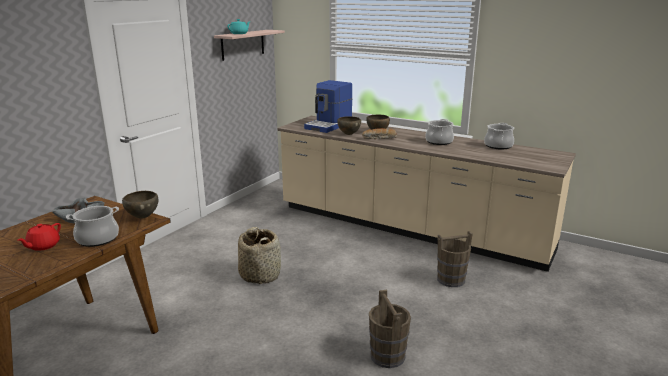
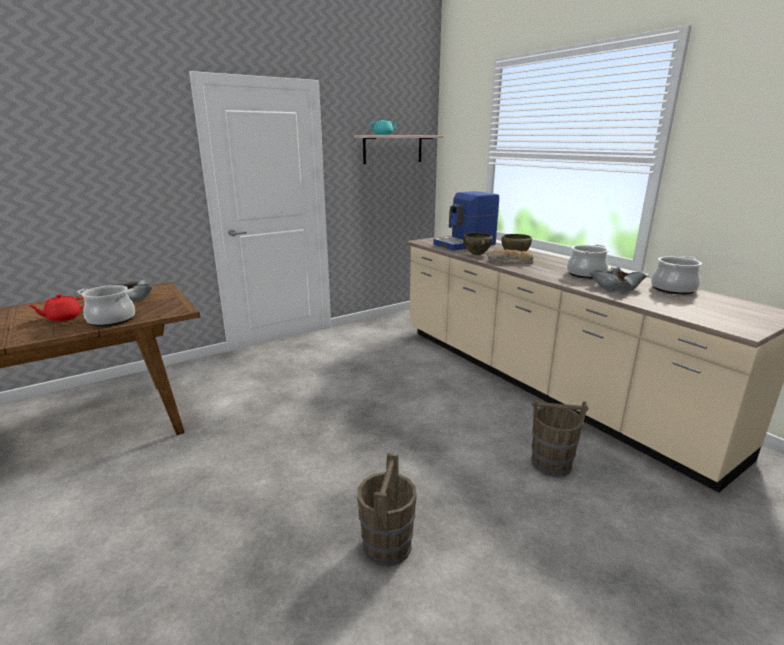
camera: 25 degrees right, 0 degrees up
(143, 217) = (178, 307): brown bowl -> none
(260, 275) = (328, 399): basket -> none
(466, 149) = (615, 287): none -> grey bowl

